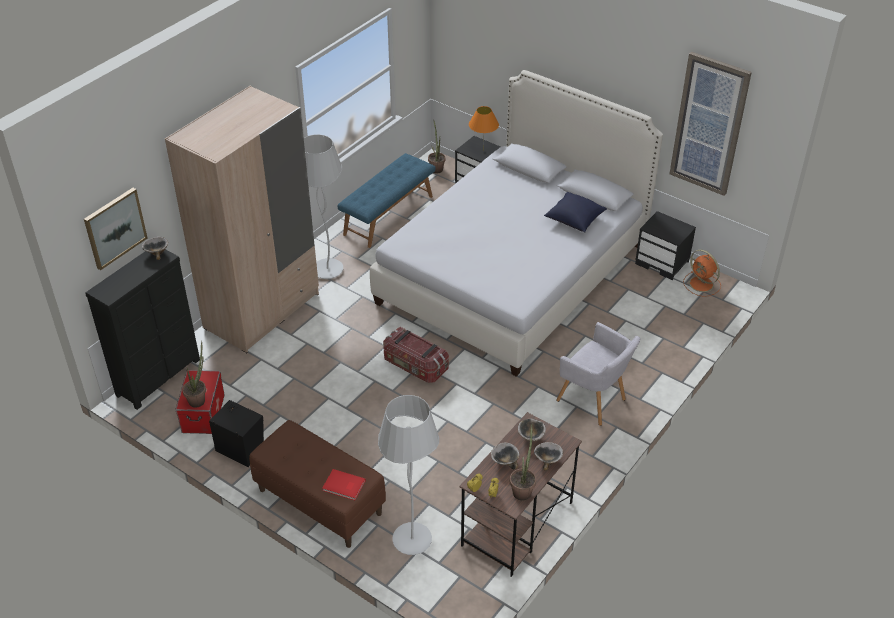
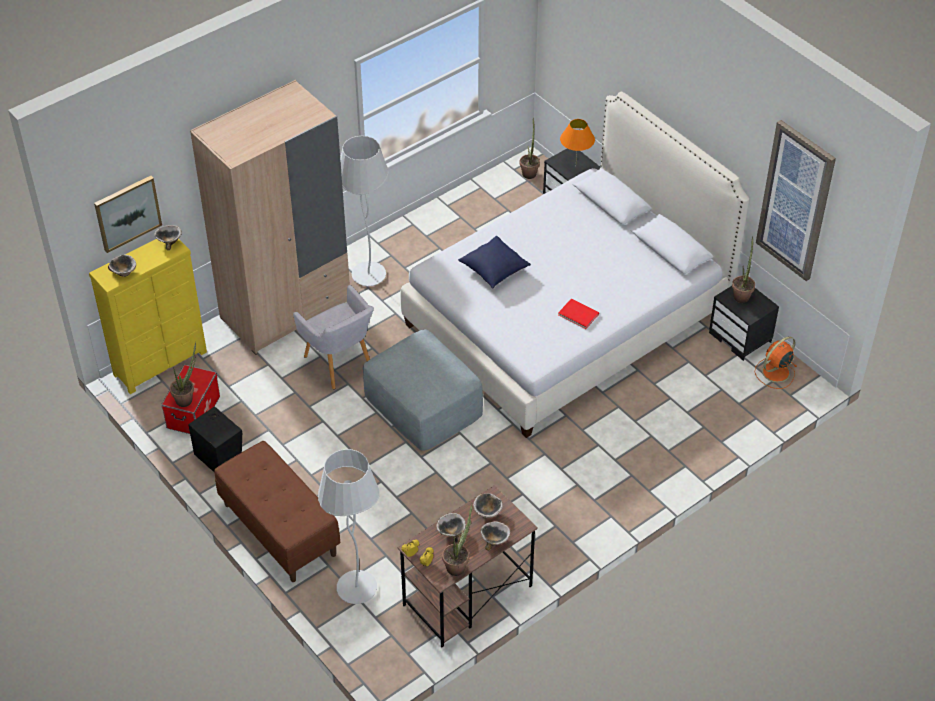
camera: 15 degrees right, 5 degrees up
(120, 286) = (124, 272): none -> bowl
(159, 377) = (161, 364): black dresser -> yellow dresser
(344, 486) = (295, 521): red book -> red book (578, 315)
(388, 215) = (455, 221): blue bench -> none
(415, 366) = (423, 404): storage box -> grey ottoman
(574, 220) = (635, 275): blue pillow -> blue pillow (494, 270)
(594, 402) = (598, 483): grey armchair -> grey armchair (340, 365)
(662, 223) = (742, 294): none -> potted plant
(702, 284) = (775, 372): orange fan -> orange fan turned 75 degrees clockwise

